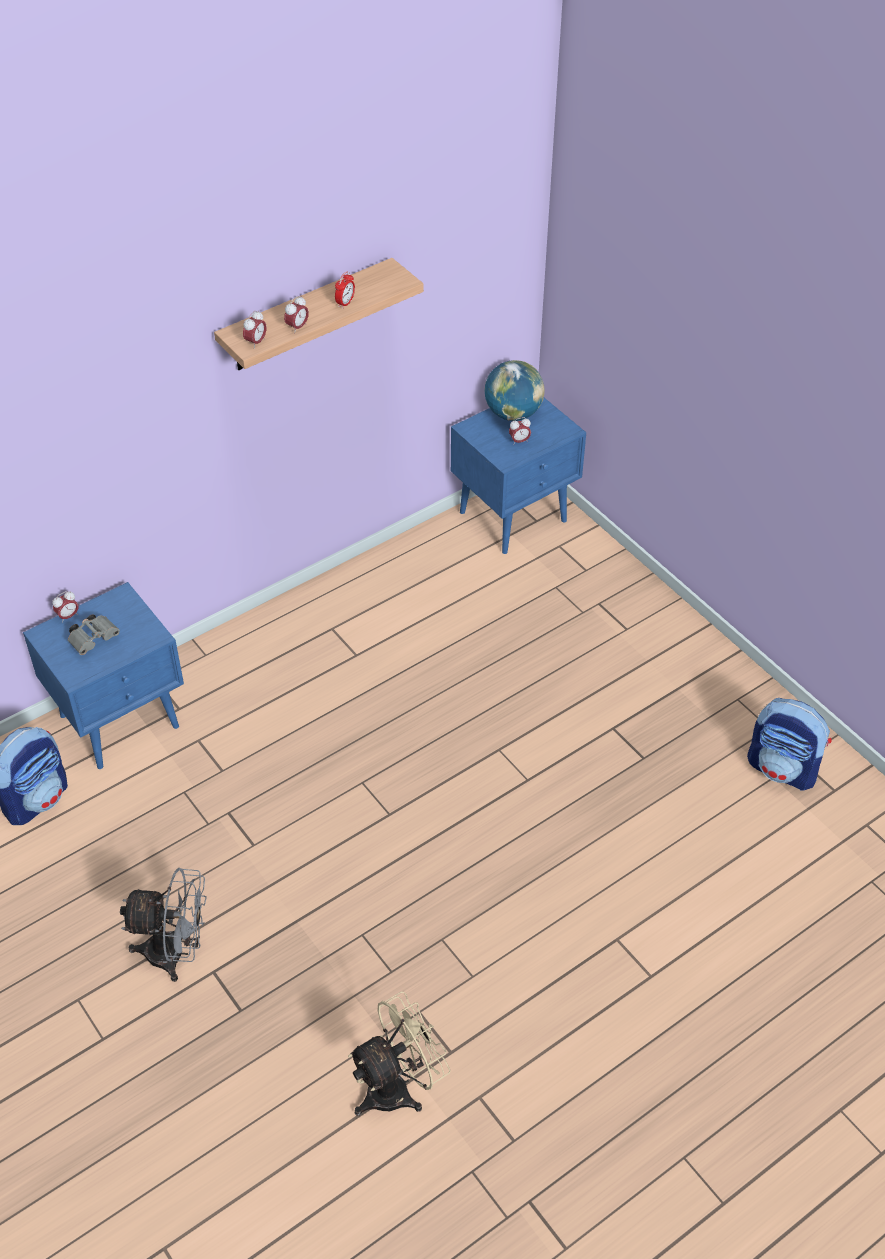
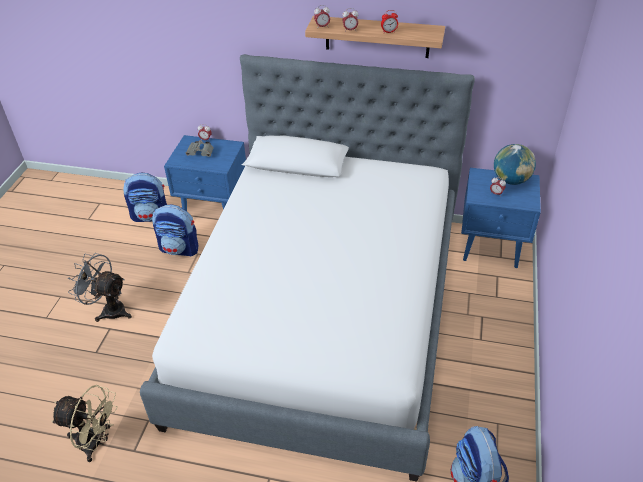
camera: 50 degrees right, 5 degrees down
(150, 805) = (180, 249): none -> backpack
(176, 953) = (109, 310): grey fan -> grey fan turned 150 degrees clockwise
(441, 735) = (323, 314): none -> bed

